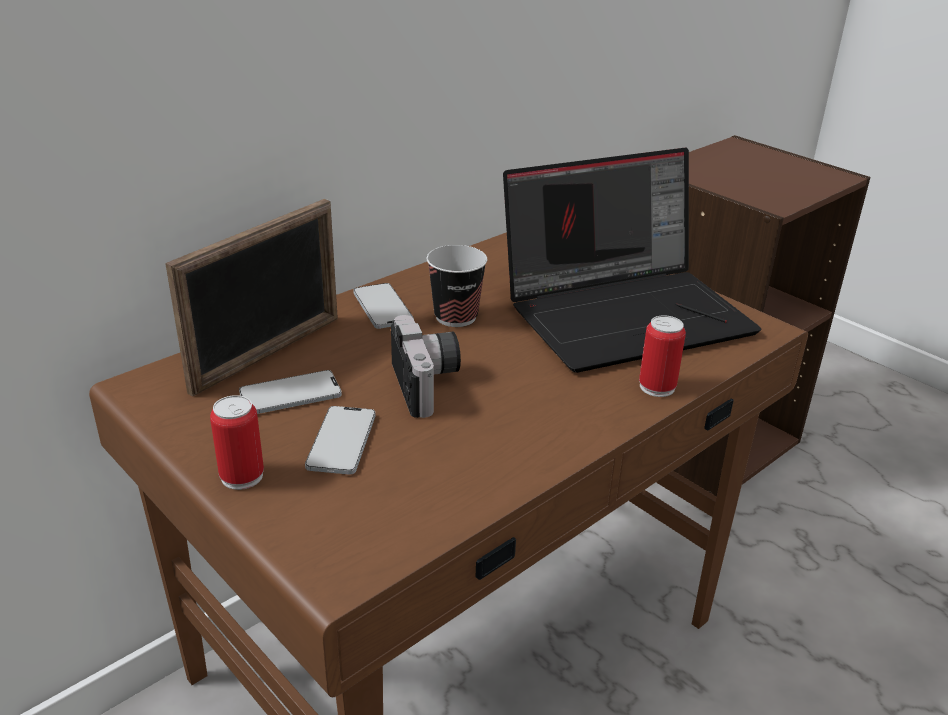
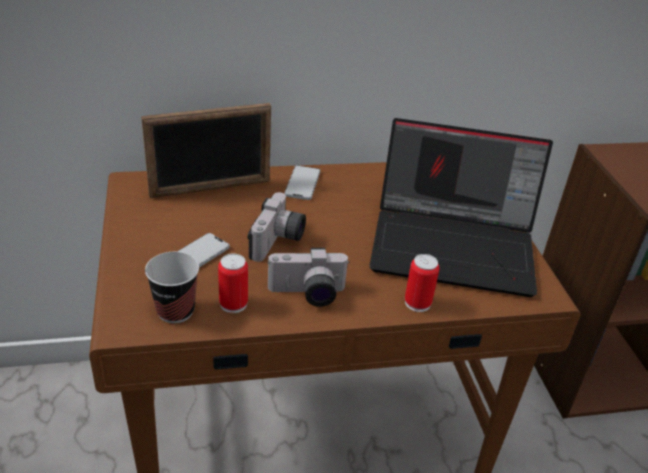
camera: 30 degrees right, 5 degrees up
(242, 476) = (129, 253): can -> can (233, 304)
(290, 394) = (198, 217): phone -> none
(456, 317) = (339, 206): cup -> cup (175, 311)
(531, 429) = (307, 294): none -> camera

